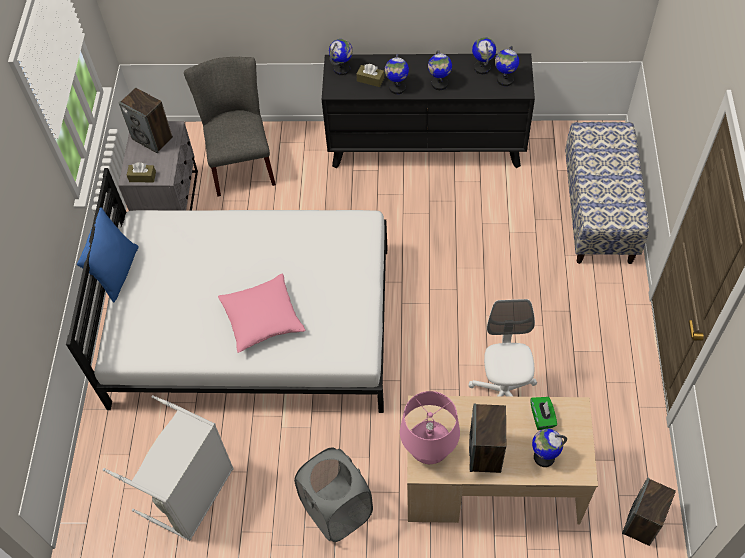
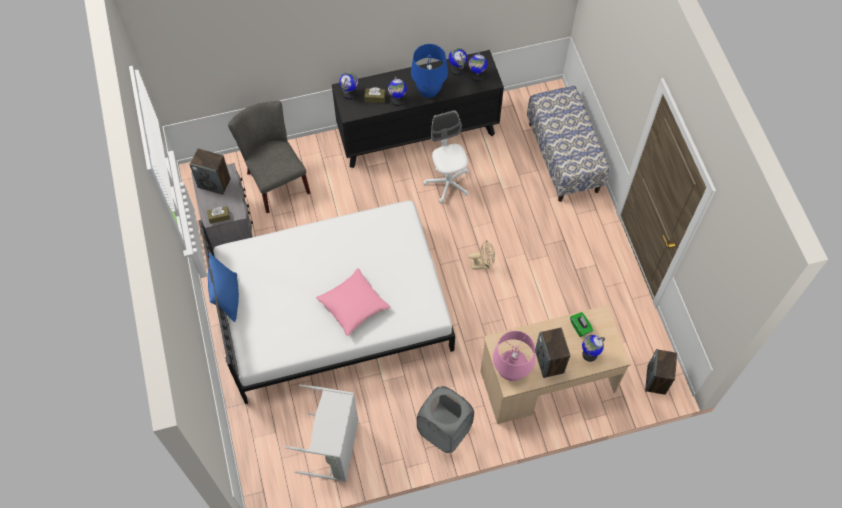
camera: 20 degrees left, 5 degrees up
(439, 84) = (429, 90): globe -> blue table lamp
(455, 316) = (482, 264): none -> beige fan
(503, 393) = (535, 313): white office chair -> white office chair (448, 183)

